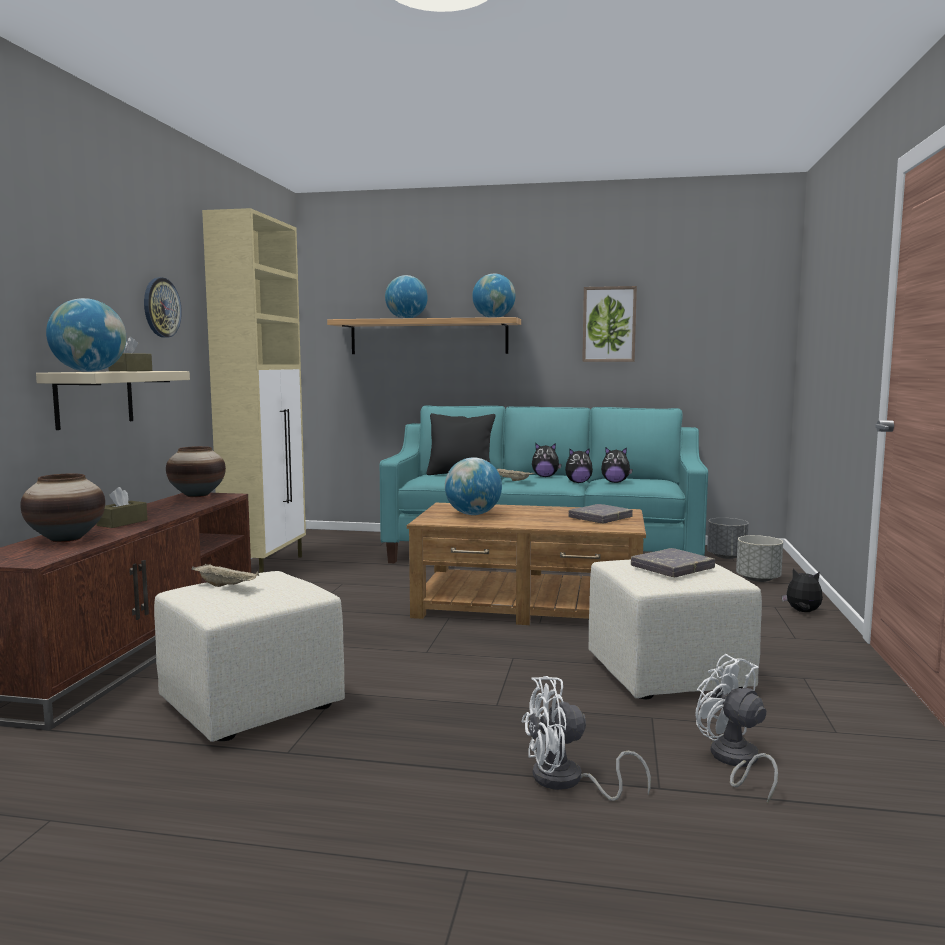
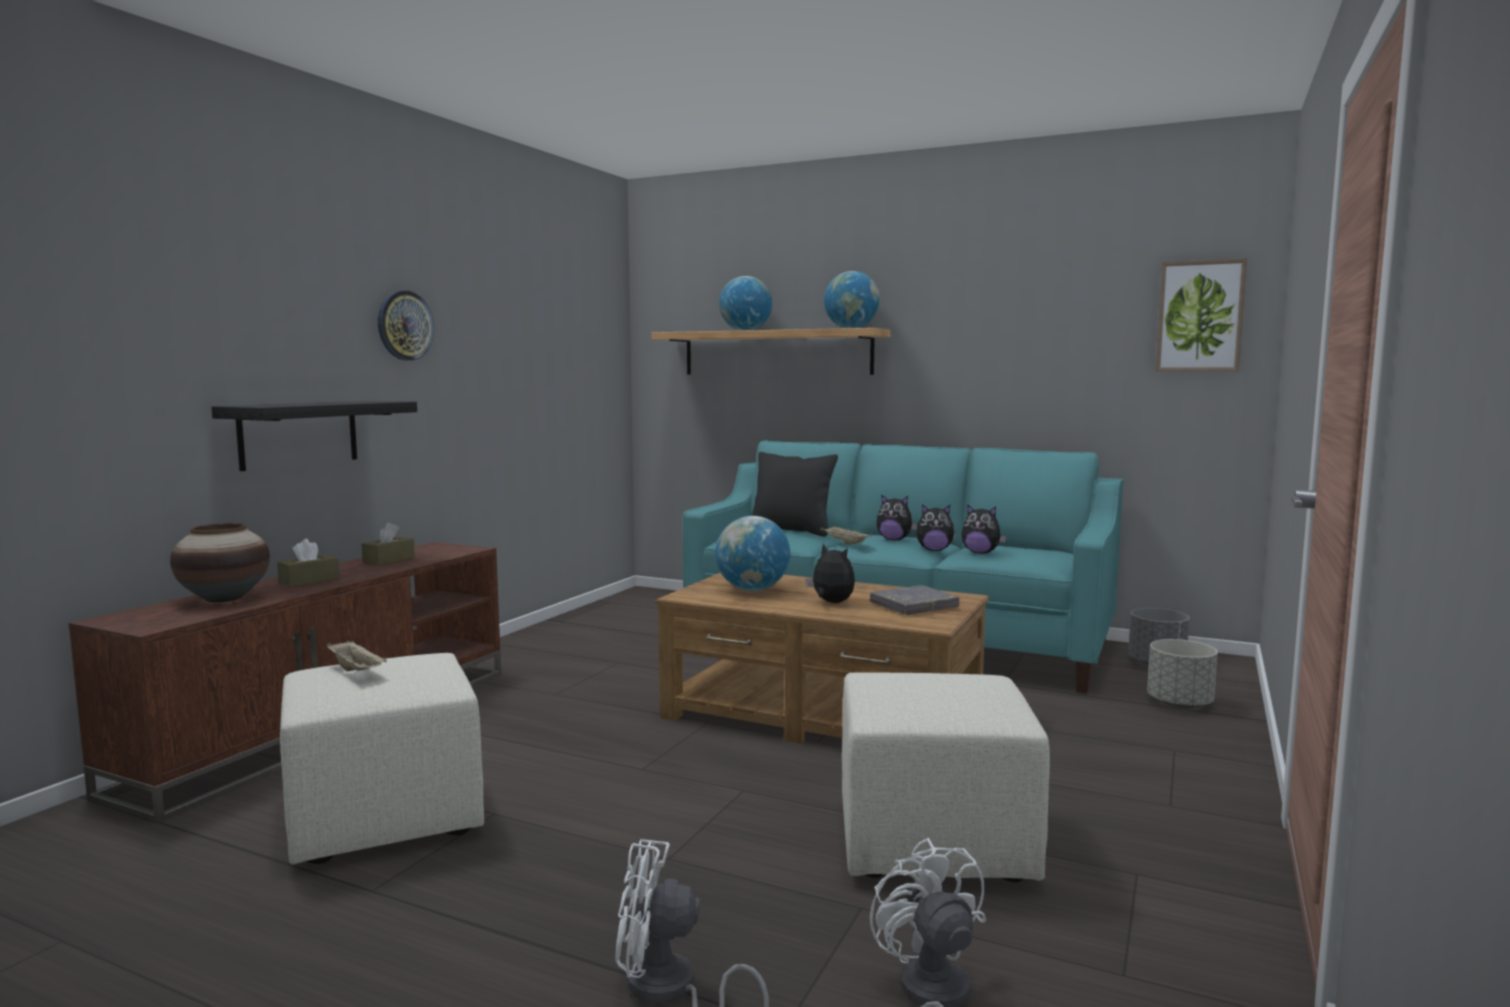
camera: 15 degrees right, 0 degrees up
(89, 372) = (272, 405): globe -> none
(94, 398) = (299, 434): beige shelf -> black shelf
(131, 371) = (345, 401): brown tissue box -> brown tissue box (389, 560)
(197, 495) = (437, 547): vase -> none
(266, 566) = (550, 633): beige cabinet -> none
(609, 324) = (1006, 335): picture -> picture (1200, 316)
(672, 568) = (936, 693): grey book -> none
(802, 612) = (1212, 764): plush toy -> plush toy (831, 603)

